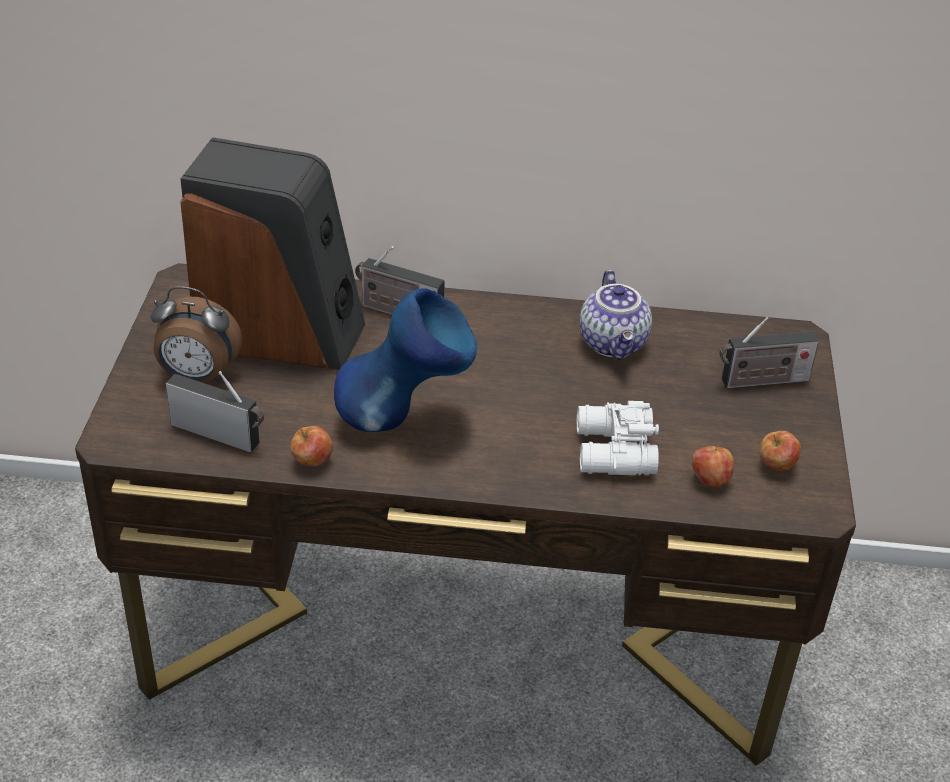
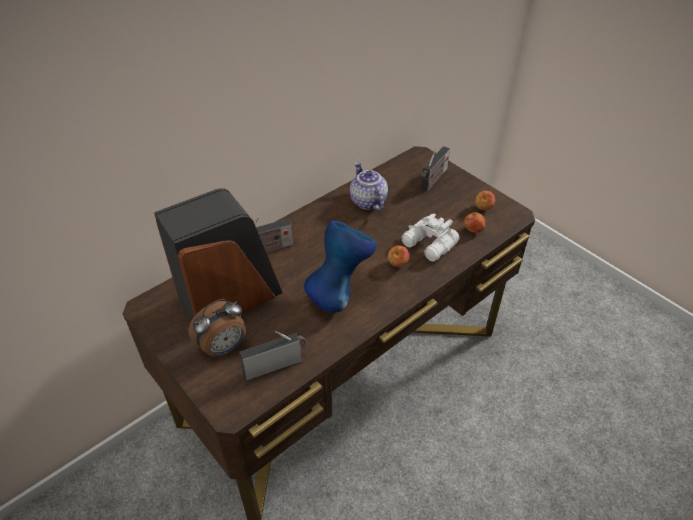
camera: 45 degrees left, 5 degrees up
(312, 462) = (332, 343): apple -> apple (398, 264)
(614, 344) = (367, 201): teapot -> teapot turned 150 degrees counterclockwise

